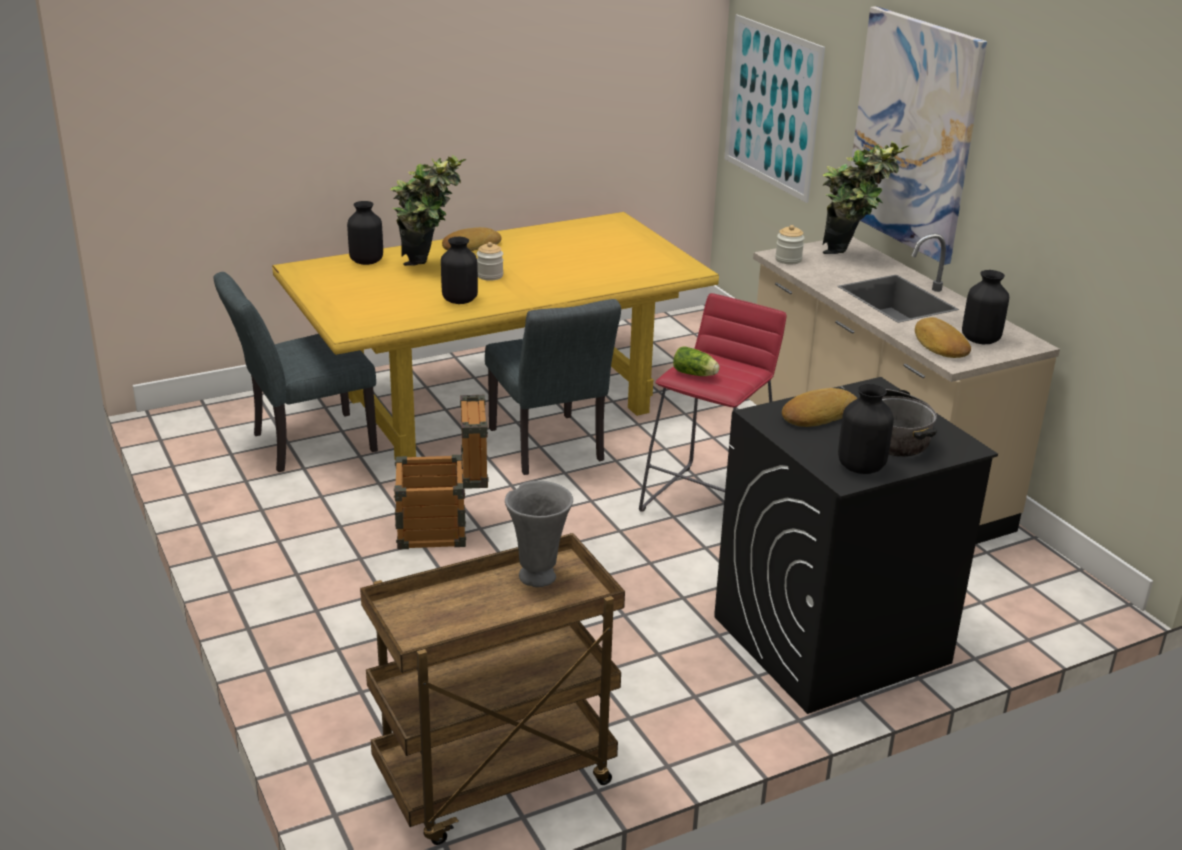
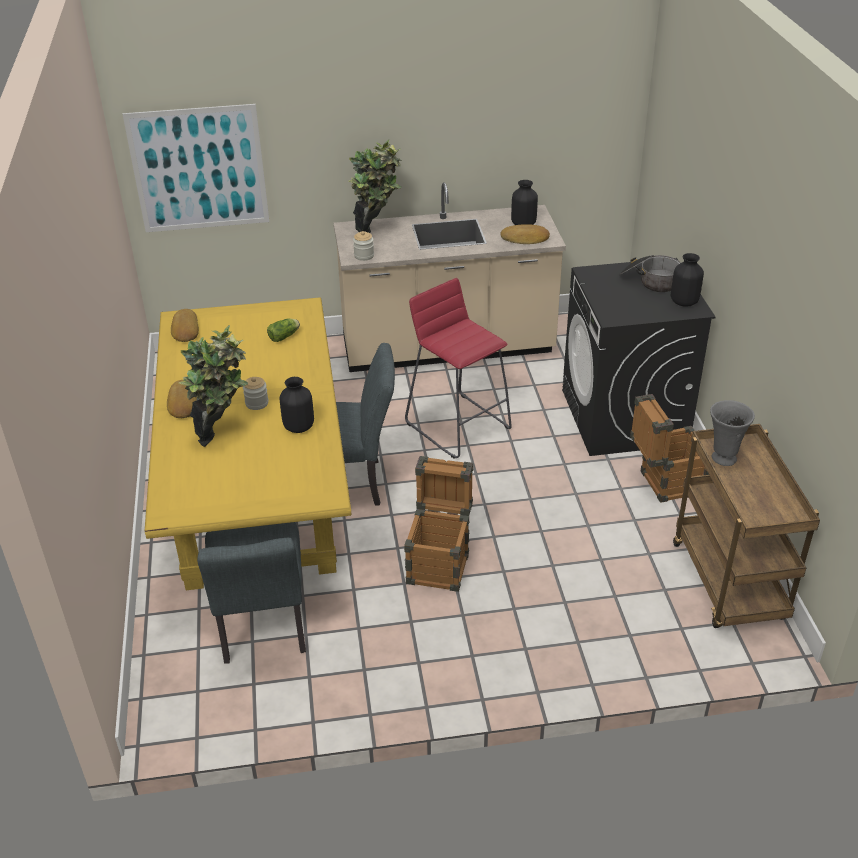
camera: 70 degrees left, 10 degrees up
(366, 261) = (177, 469): black vase -> none
(693, 695) = (664, 483): none -> crate
(696, 374) = (464, 347): lettuce -> lettuce (285, 336)
(818, 414) = (617, 300): bread -> bread (184, 329)
(913, 133) = (375, 131): picture -> none

